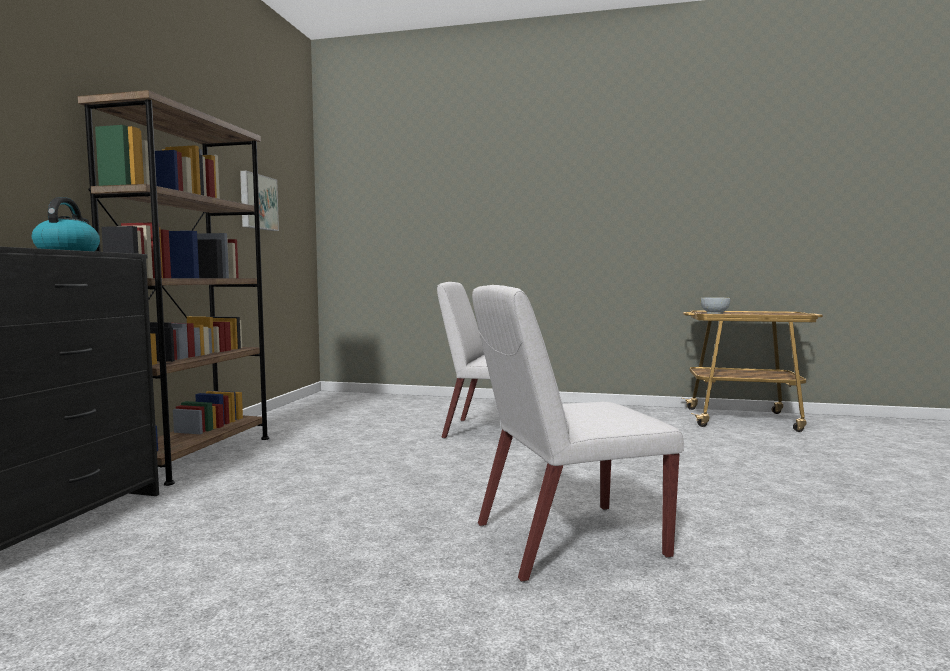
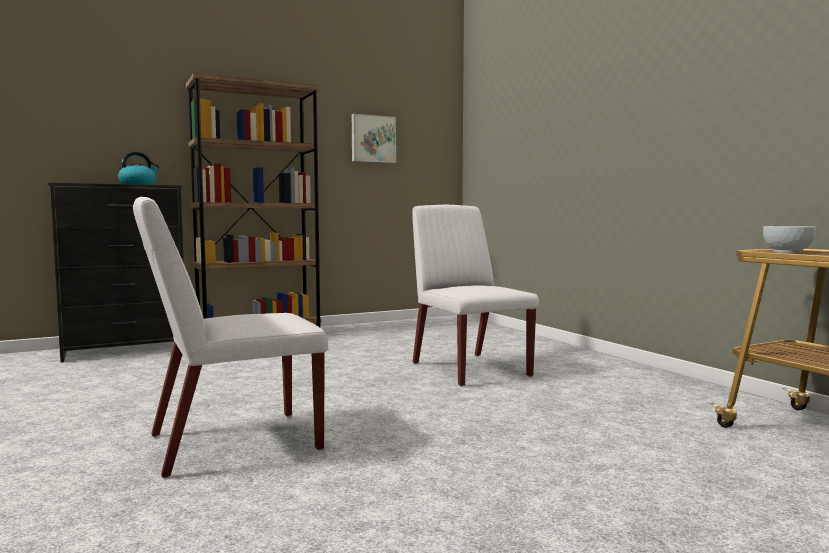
camera: 50 degrees right, 0 degrees up
(566, 540) = (232, 443): white chair -> white chair turned 60 degrees counterclockwise

